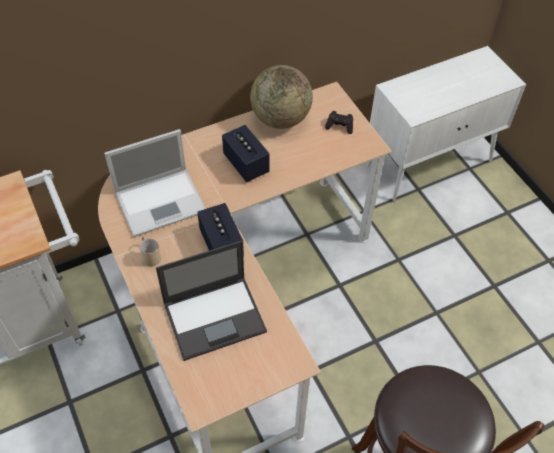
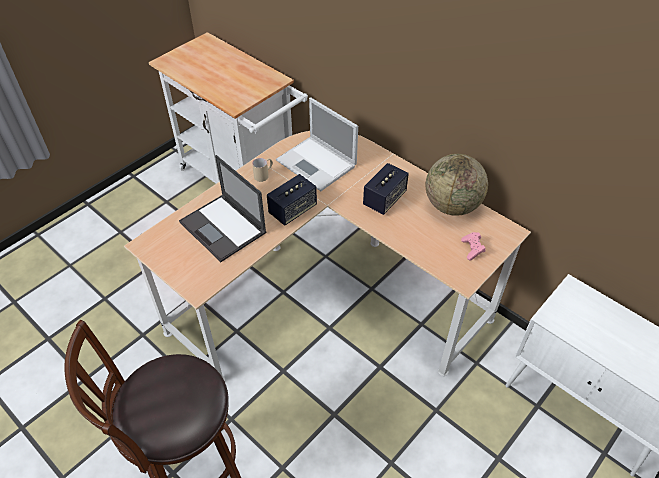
camera: 70 degrees right, 5 degrees down
(340, 126) = (472, 249): black game controller -> pink game controller

